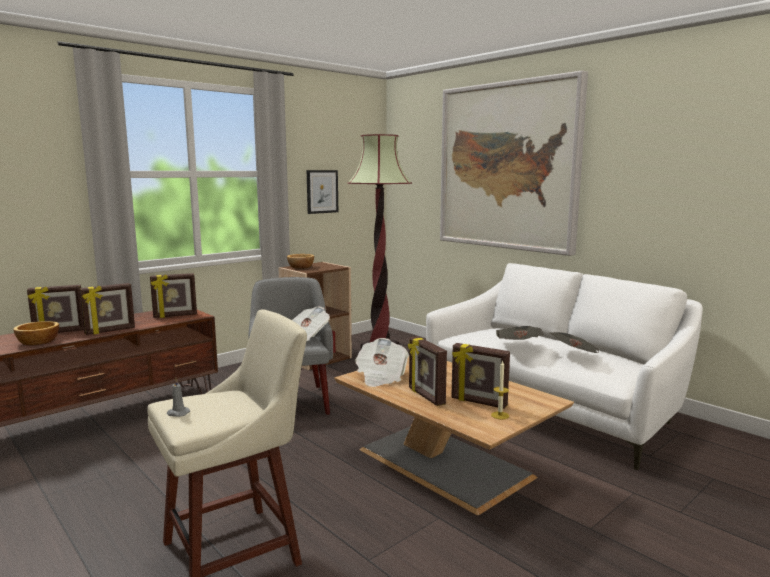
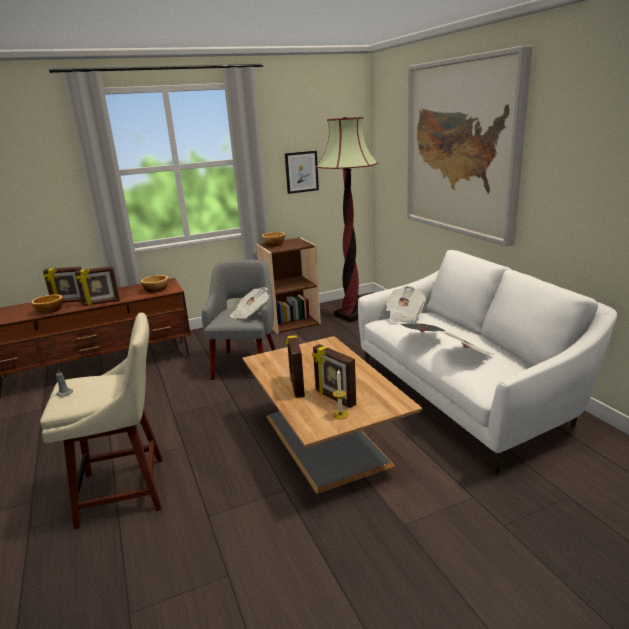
camera: 20 degrees right, 10 degrees up
(175, 316) = (156, 289): picture frame -> bowl
(381, 377) = (278, 361): newspaper -> newspaper (403, 315)

